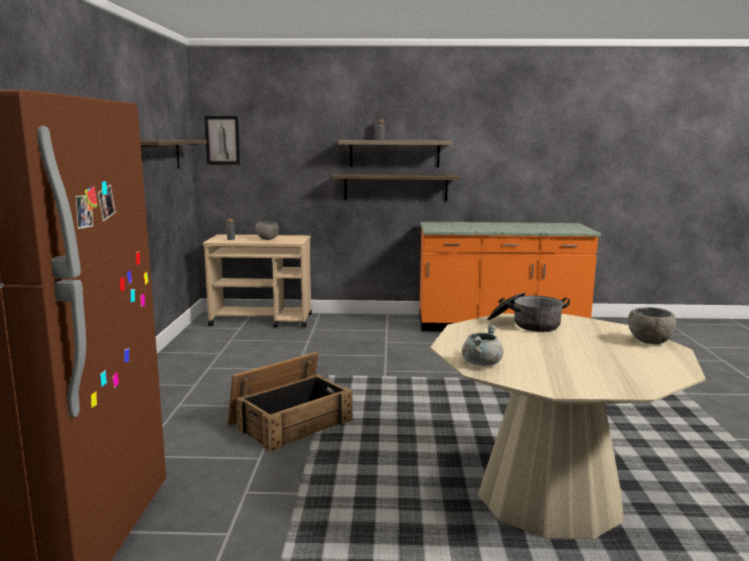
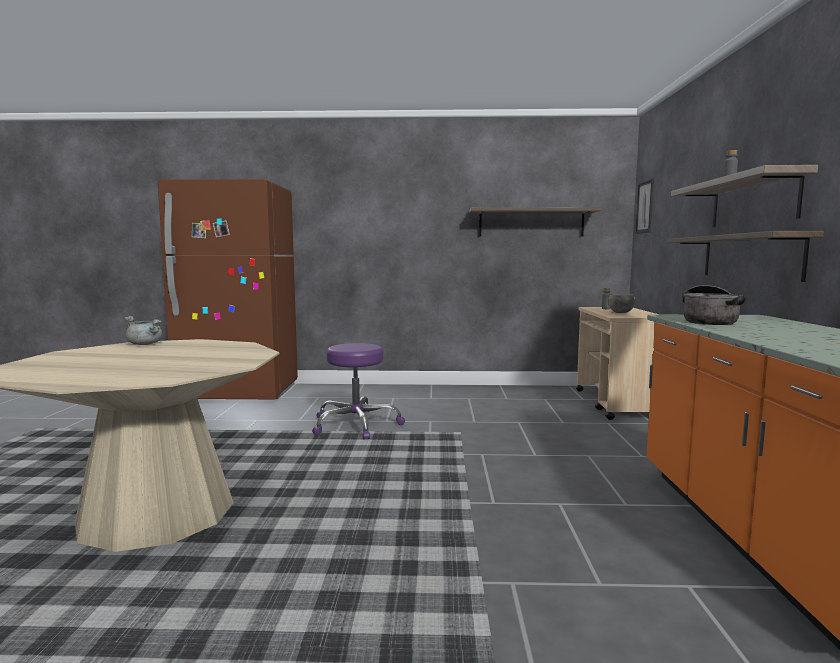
camera: 90 degrees right, 5 degrees down
(290, 422) = (355, 424): crate -> purple stool
(525, 324) = (229, 355): cooking pot -> cooking pot (709, 321)
(650, 342) = (108, 381): grey bowl -> none

